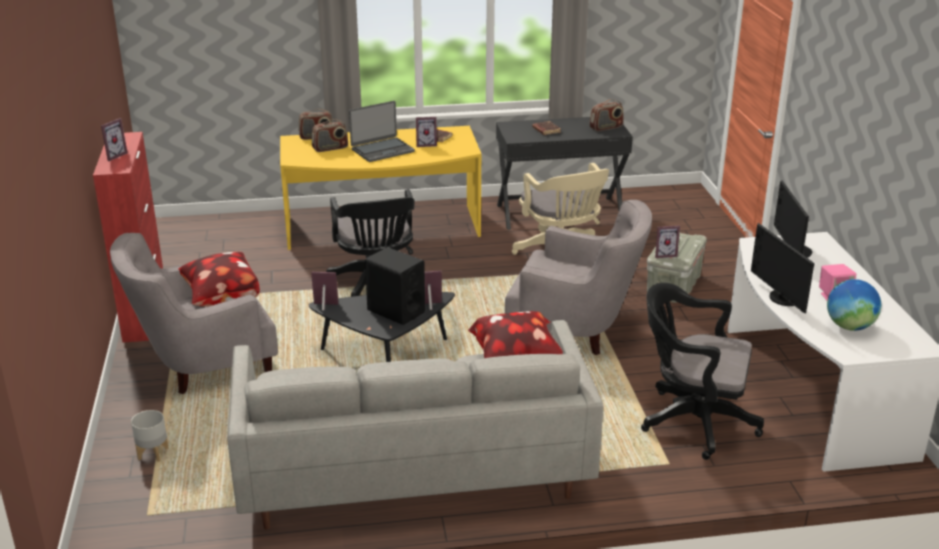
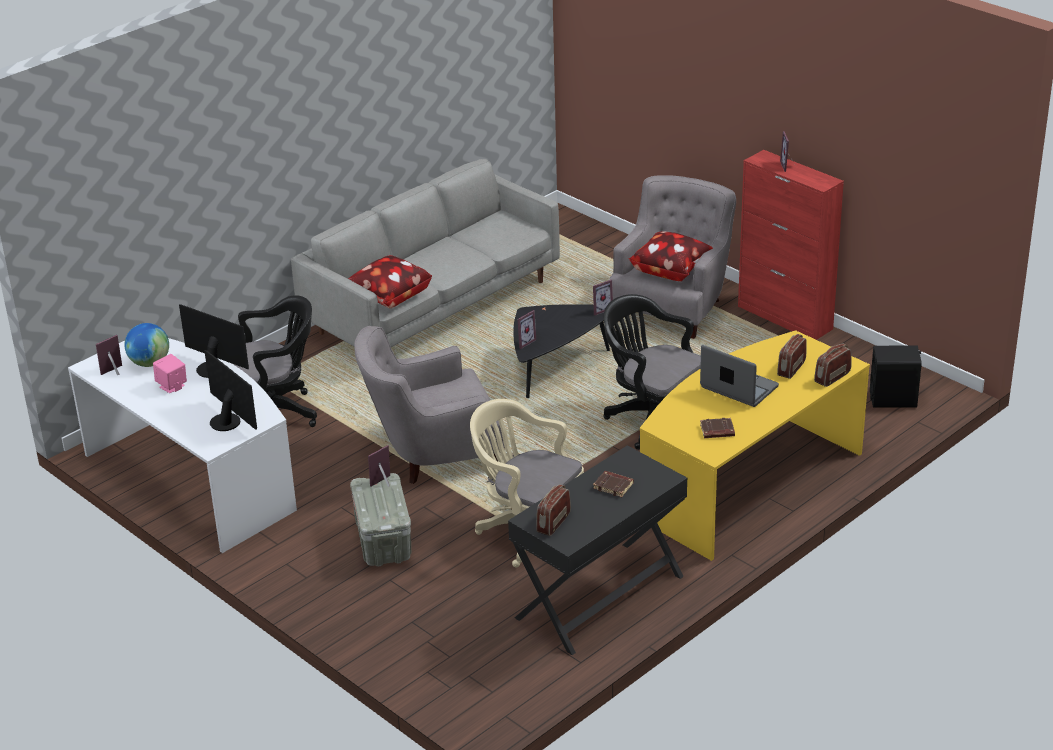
camera: 145 degrees right, 5 degrees up
(152, 454) = (605, 254): grey planter -> none
(382, 150) = (738, 387): laptop -> laptop turned 105 degrees clockwise
(396, 311) = (543, 328): black speaker -> black speaker (893, 399)
(426, 144) = (711, 415): picture frame -> picture frame (114, 372)

